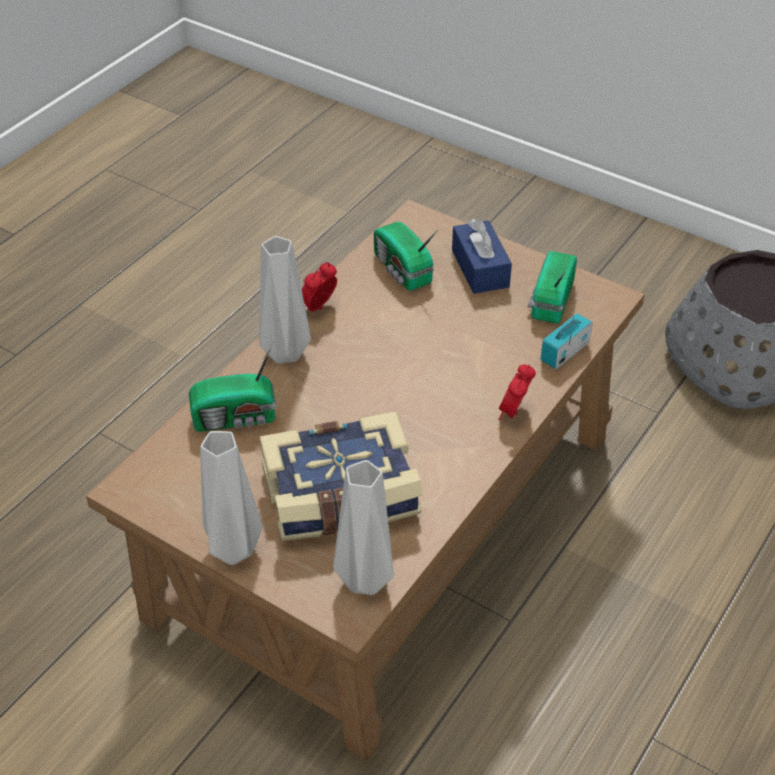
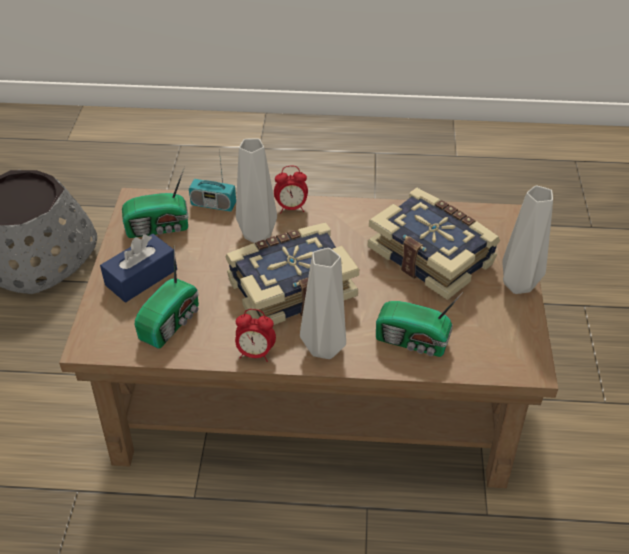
camera: 120 degrees left, 0 degrees up
(237, 418) = (413, 342): radio -> radio turned 150 degrees clockwise
(362, 581) = (481, 221): grey vase -> grey vase (258, 236)
(384, 362) = (290, 287): none -> book

